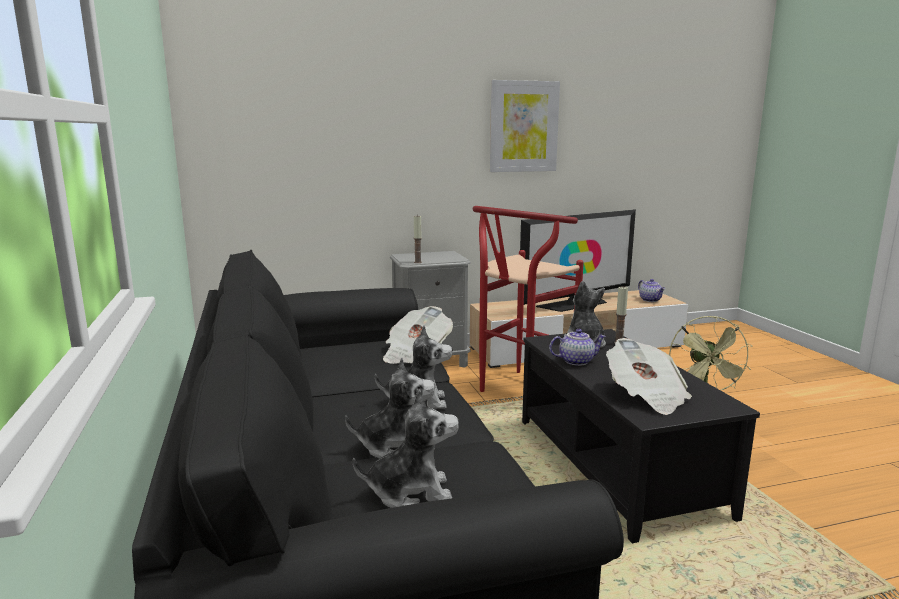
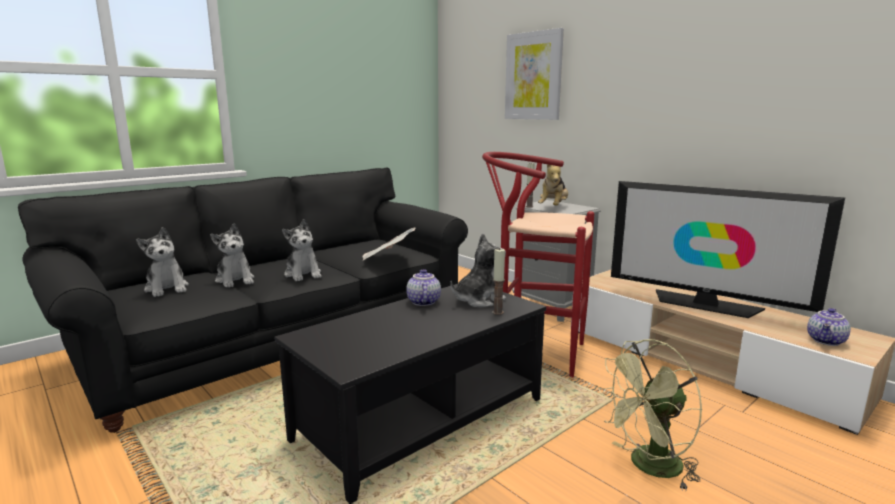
camera: 65 degrees right, 0 degrees up
(434, 258) = (553, 207): none -> plush toy
(523, 126) = (692, 75): picture -> picture (533, 76)
(576, 361) = (422, 302): teapot -> teapot turned 150 degrees counterclockwise
(646, 396) = (351, 332): newspaper -> none

